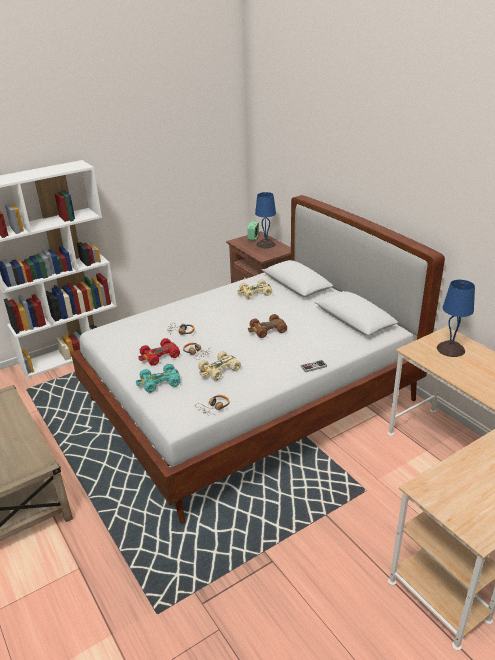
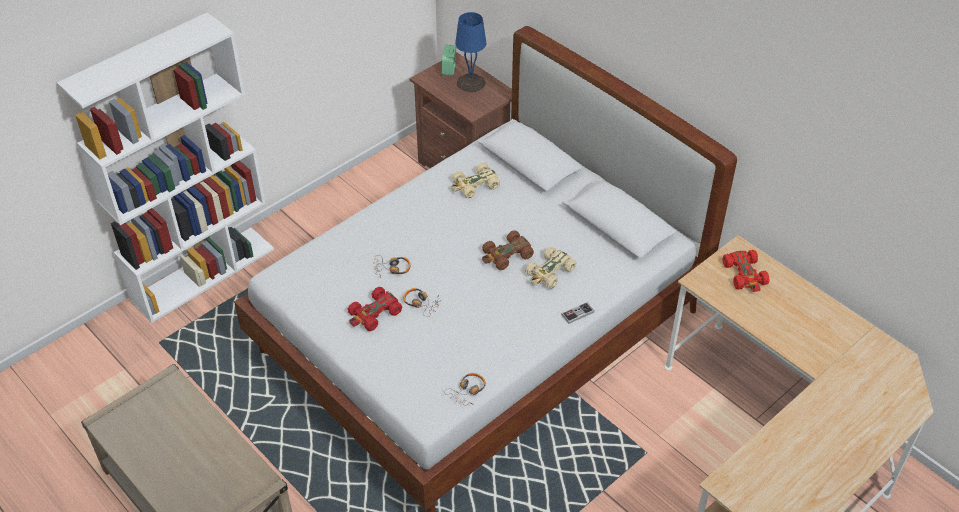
camera: 10 degrees left, 15 degrees up
(159, 382) = (388, 358): turquoise toy car -> none
(219, 370) = (459, 331): beige toy car -> beige toy car (550, 272)
(451, 349) = (745, 274): blue table lamp -> red toy car

